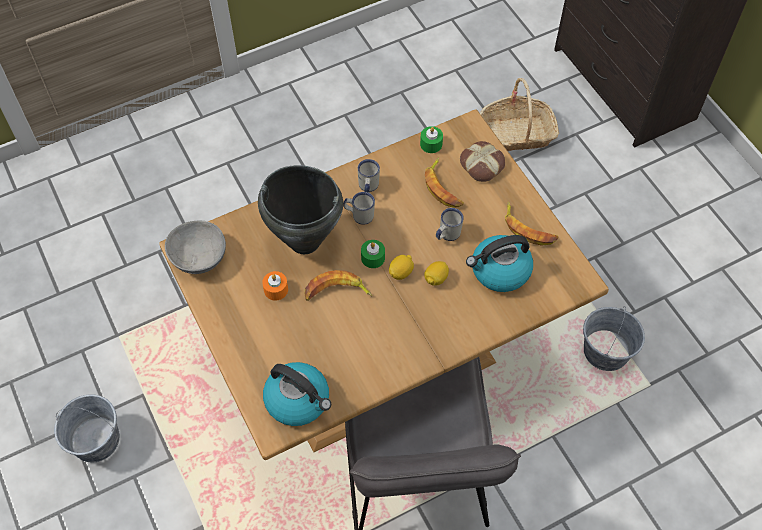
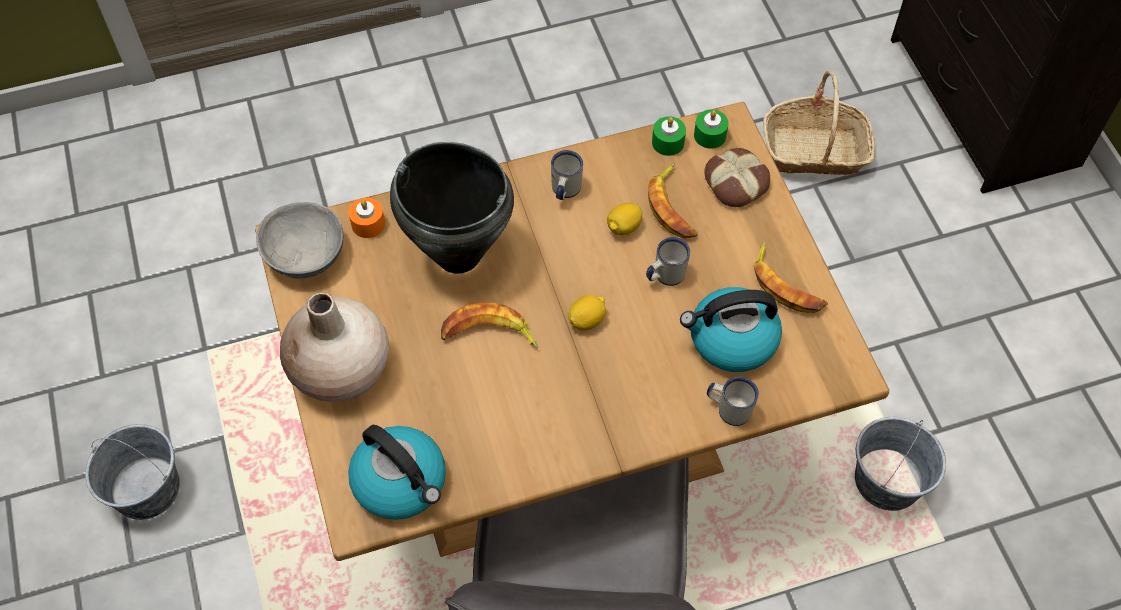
camera: 10 degrees right, 0 degrees up
(241, 331) = (341, 369): none -> beige vase
(276, 289) = (403, 317): orange candle -> orange candle (368, 224)
(359, 215) = (544, 229): white mug -> white mug (728, 408)
(373, 258) = (550, 293): green candle -> green candle (710, 135)
(436, 279) = (635, 337): lemon -> lemon (623, 227)

